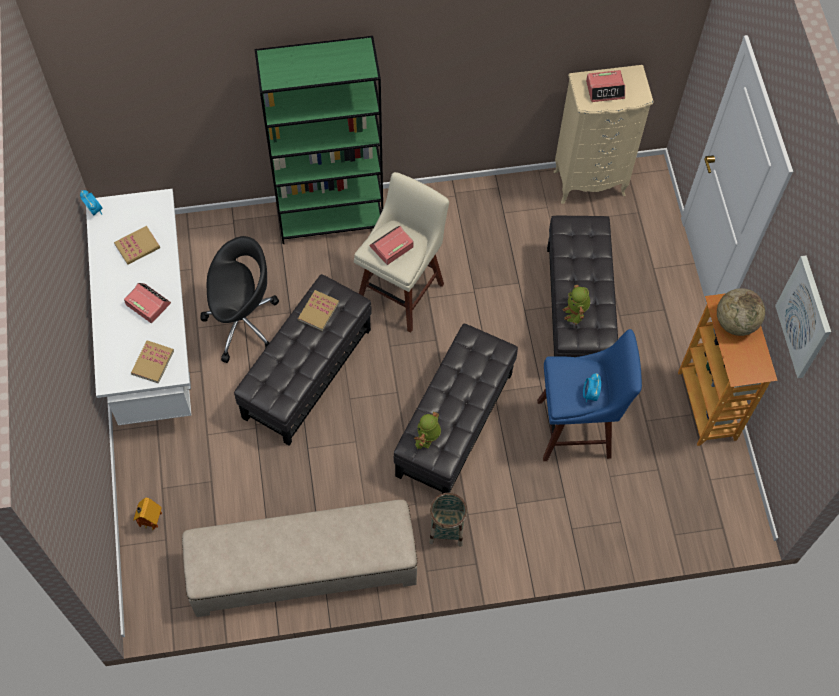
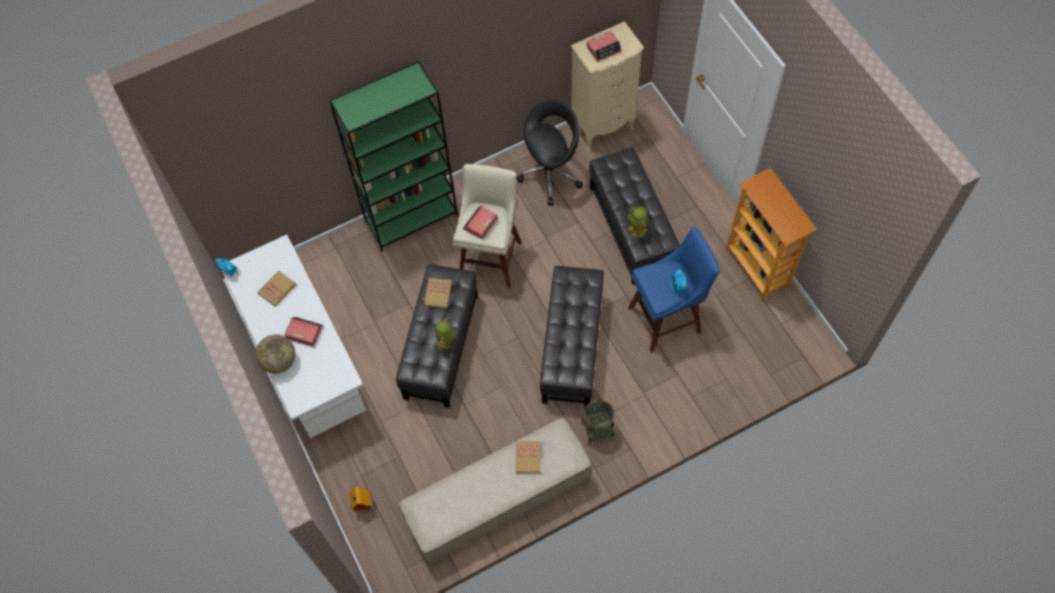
camera: 15 degrees left, 0 degrees up
(152, 362) = (327, 377): book -> book (528, 457)
(244, 323) = (375, 323): black office chair -> black office chair (551, 174)
(427, 439) = (562, 364): toy robot -> toy robot (446, 342)
(735, 322) = (769, 196): globe -> globe (279, 361)
(804, 317) = (829, 173): picture -> none

